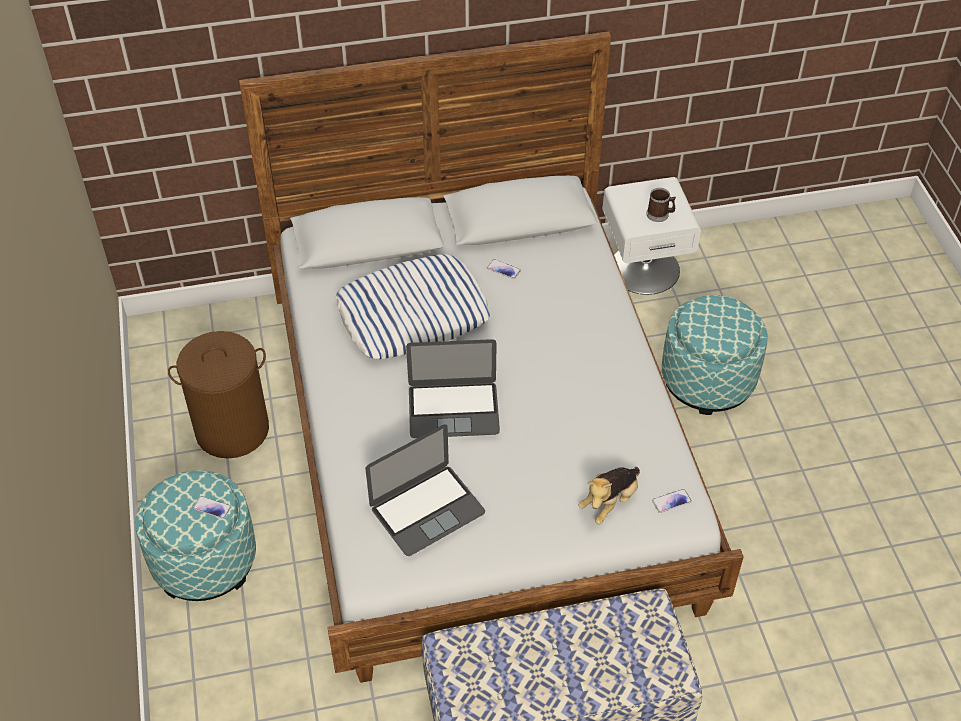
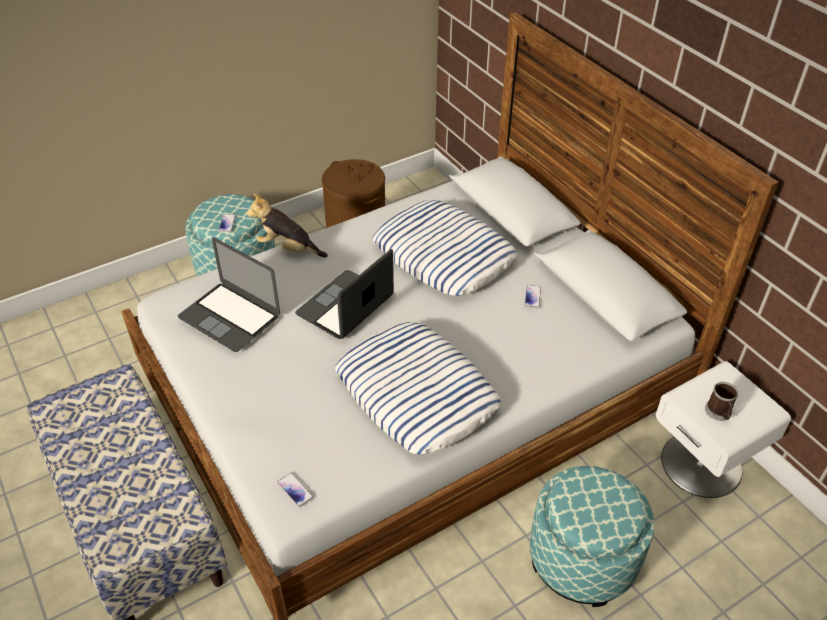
camera: 70 degrees right, 5 degrees down
(453, 409) = (345, 305): laptop -> laptop turned 60 degrees clockwise
(591, 387) = (416, 394): none -> pillow
(610, 502) = (279, 440): plush toy -> plush toy (288, 248)

